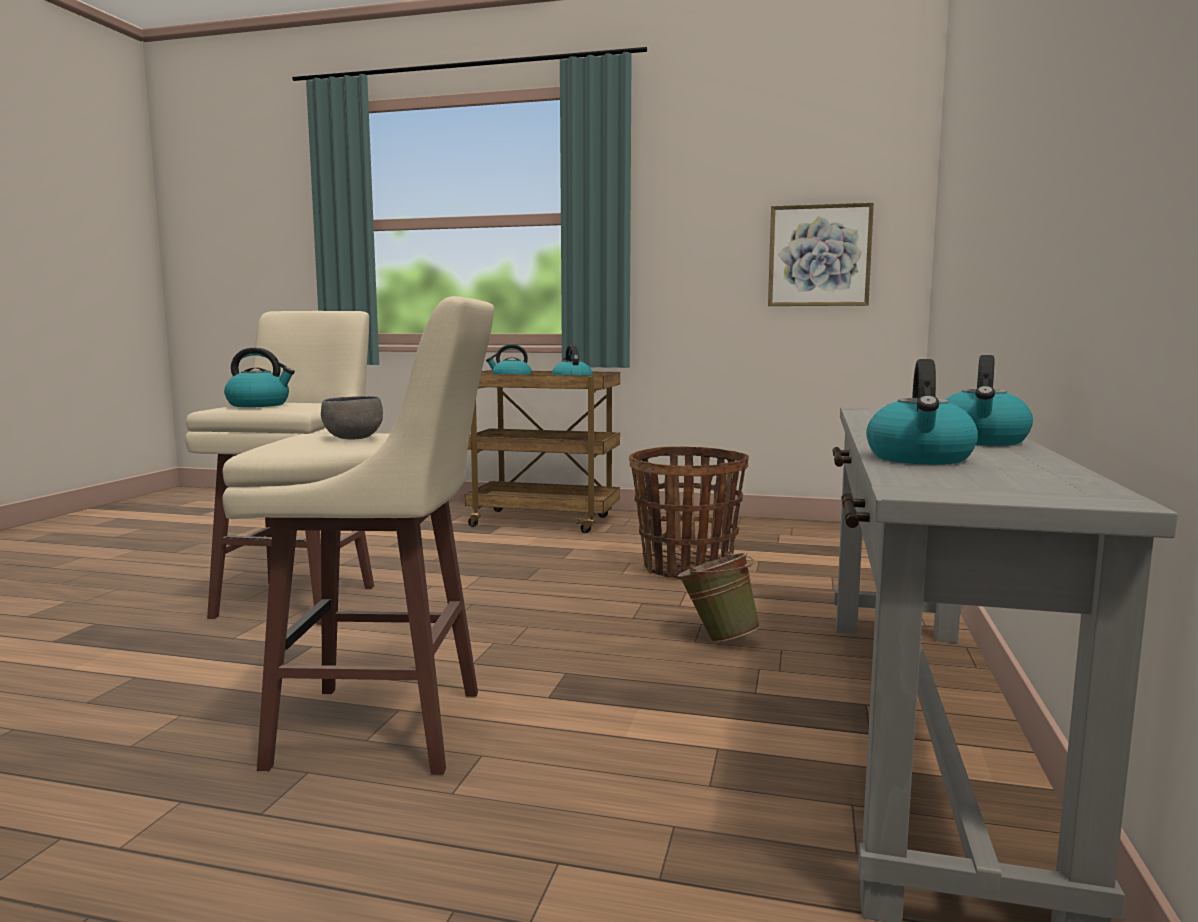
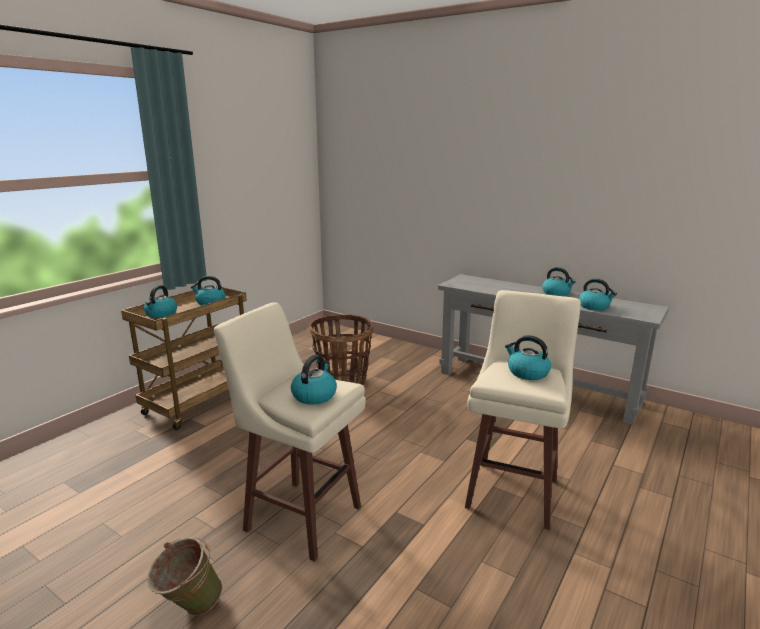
camera: 70 degrees left, 10 degrees up
(351, 438) = (527, 373): grey bowl -> kettle
(717, 638) = (442, 398): green bucket -> green bucket (189, 608)
(819, 255) = (280, 192): picture -> none

